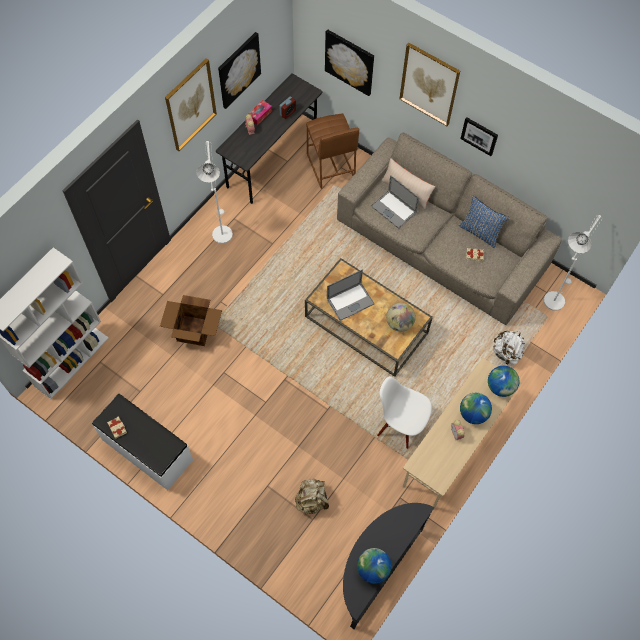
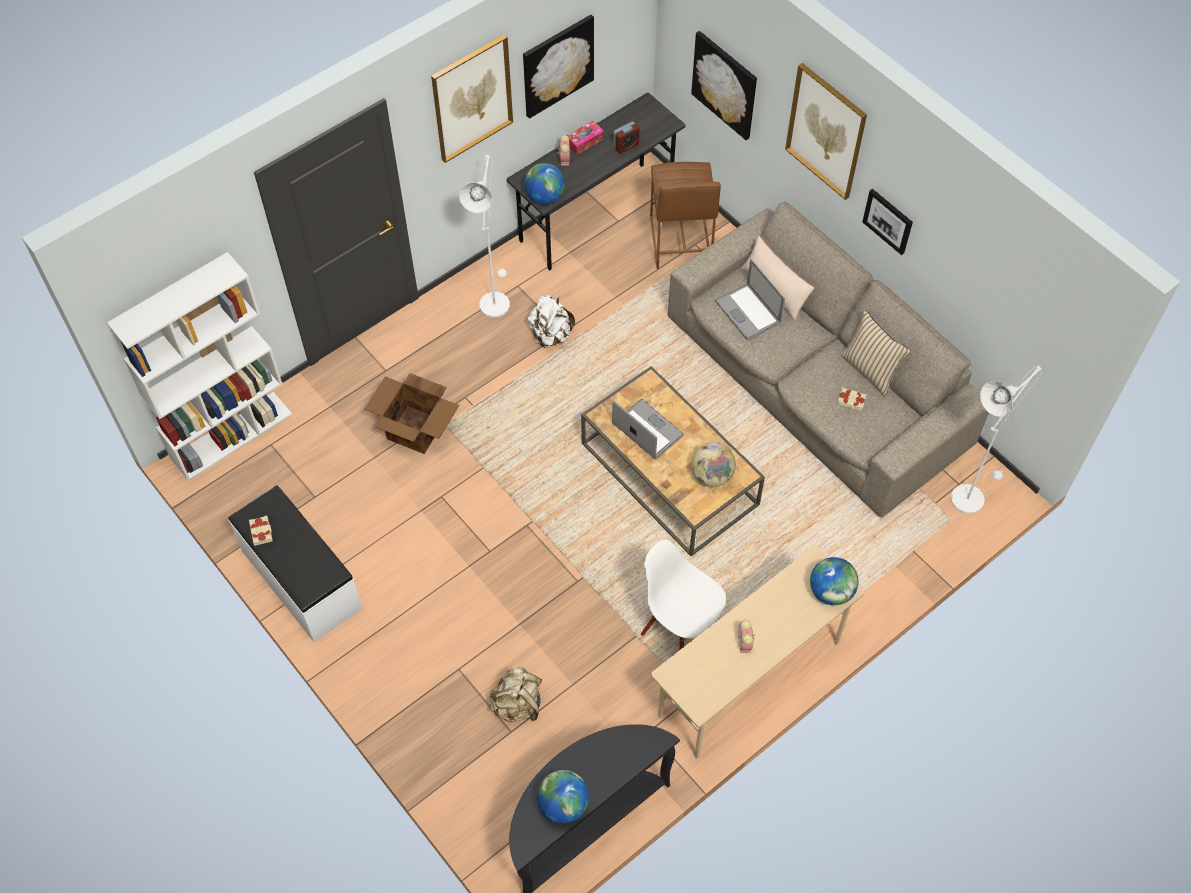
camera: 15 degrees right, 5 degrees down
(350, 301) = (647, 430): laptop -> laptop turned 120 degrees counterclockwise
(473, 414) = (778, 621): globe -> globe (544, 197)
(480, 232) = (869, 370): blue pillow -> beige pillow
(506, 353) = (871, 559): white backpack -> white backpack (550, 335)

